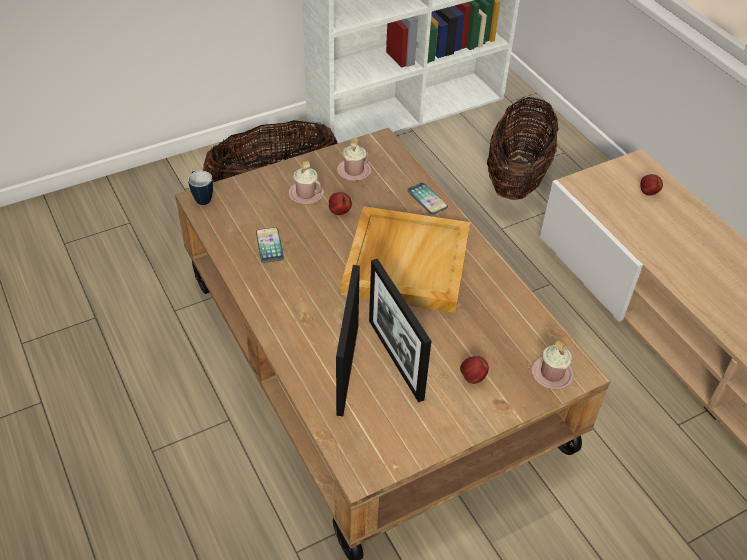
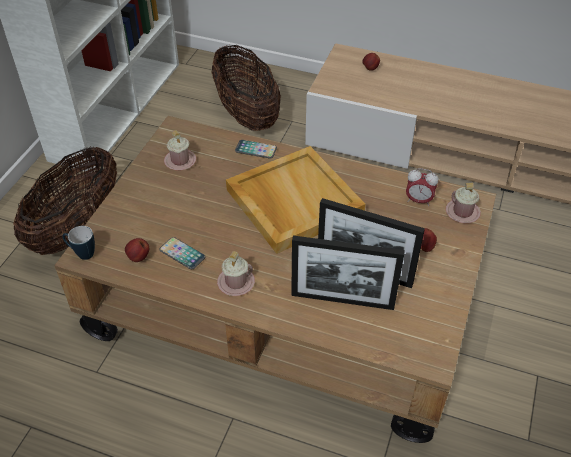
camera: 40 degrees left, 0 degrees up
(306, 194) = (164, 199): pink mug -> pink mug (236, 282)
(339, 212) = (205, 196): apple -> apple (138, 257)
(347, 369) = (342, 300): picture frame -> picture frame turned 45 degrees counterclockwise
(521, 335) = (418, 201): none -> alarm clock

